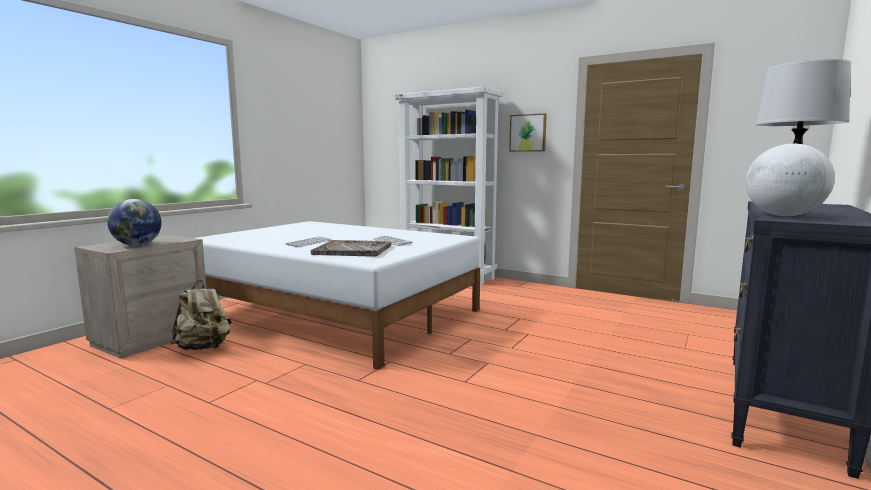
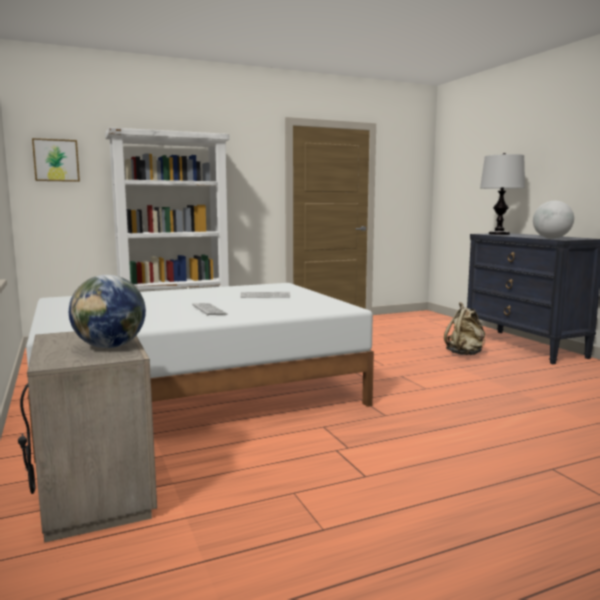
camera: 55 degrees left, 0 degrees up
(204, 348) = (200, 464): beige backpack -> beige backpack (465, 354)
(353, 250) = (285, 306): grey tray -> none
(528, 133) = (243, 182): picture -> picture (56, 160)

